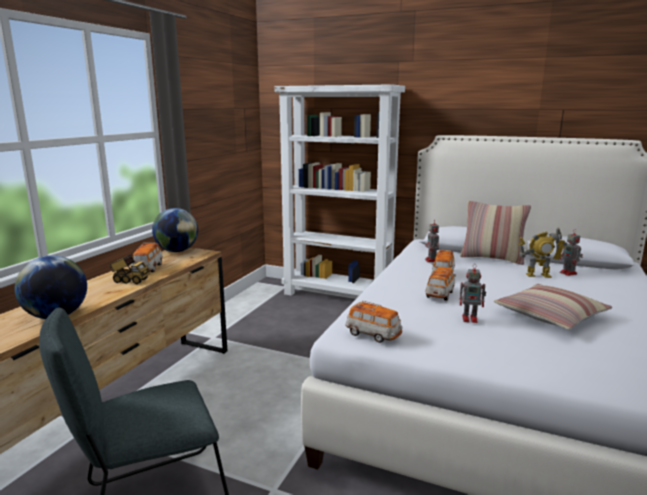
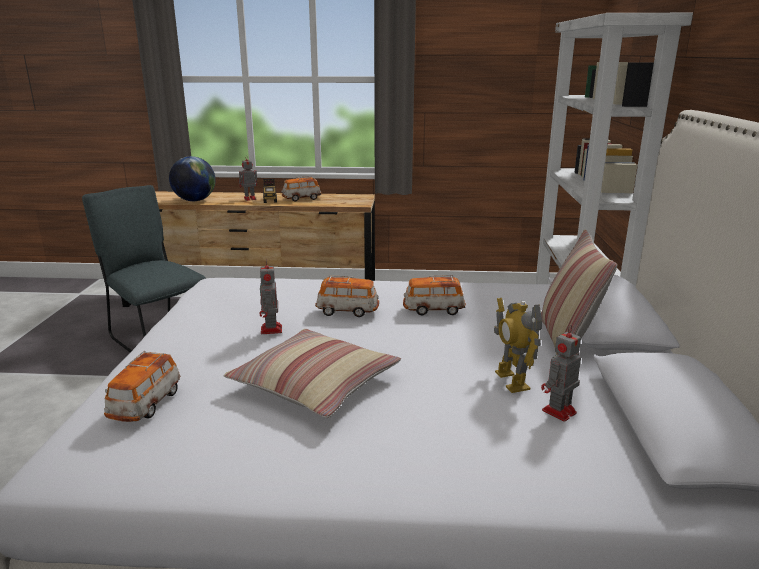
camera: 70 degrees right, 5 degrees up
(177, 251) = (357, 197): globe -> none
(373, 335) = (214, 291): toy car -> toy car (146, 405)
(432, 260) = (494, 301): toy robot -> toy robot (249, 199)

